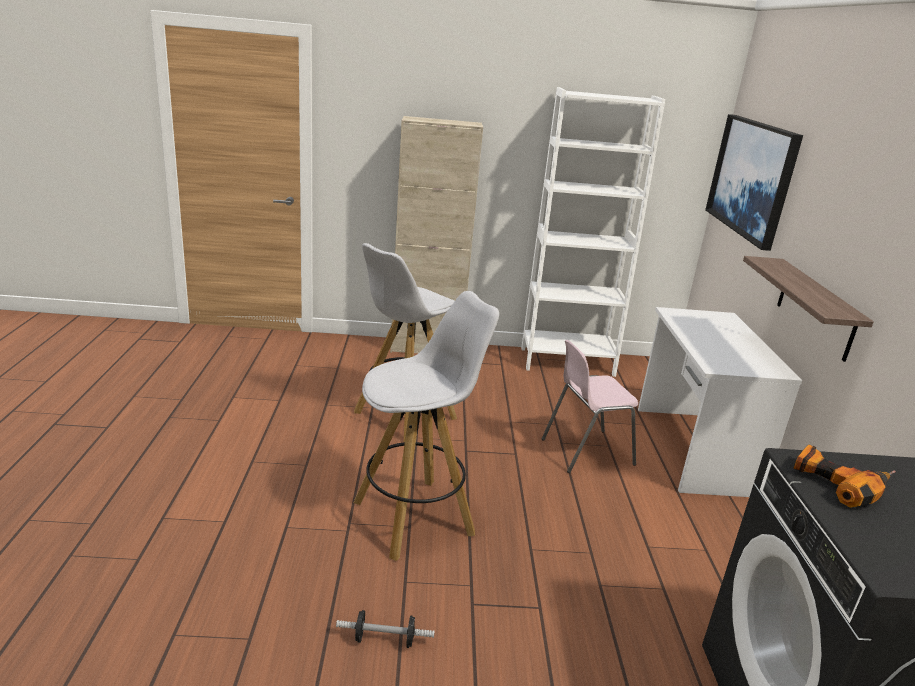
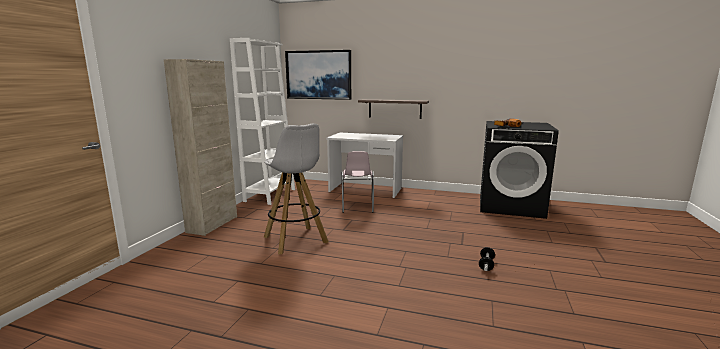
camera: 70 degrees left, 10 degrees down
(415, 517) = (398, 248): white stool -> none

